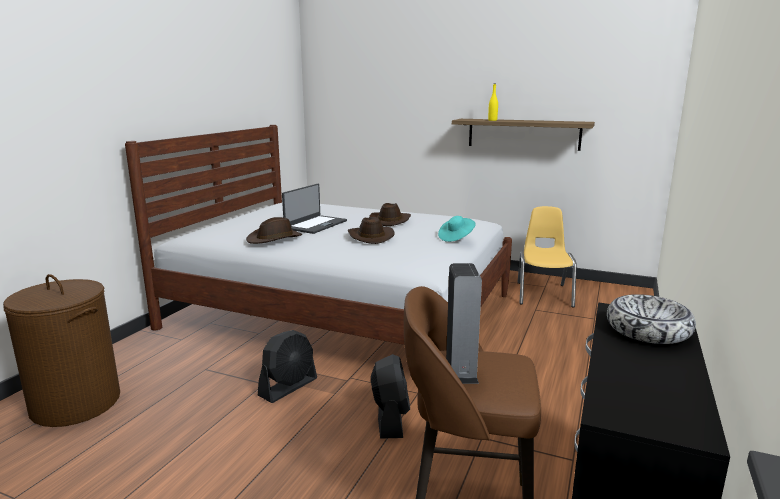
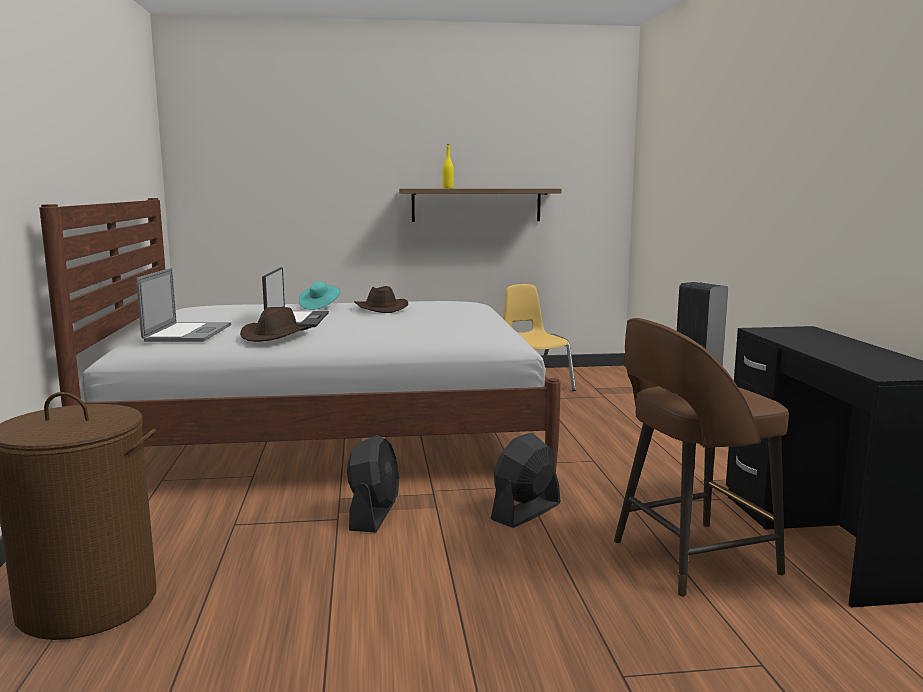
camera: 30 degrees left, 5 degrees down
(234, 228) = (188, 333): none -> laptop
(370, 237) = (391, 322): brown hat -> none
(390, 418) = (525, 512): black fan -> black fan turned 105 degrees counterclockwise
(456, 238) = (484, 315): turquoise hat -> turquoise hat (319, 306)
(647, 330) = (806, 336): bowl -> none

